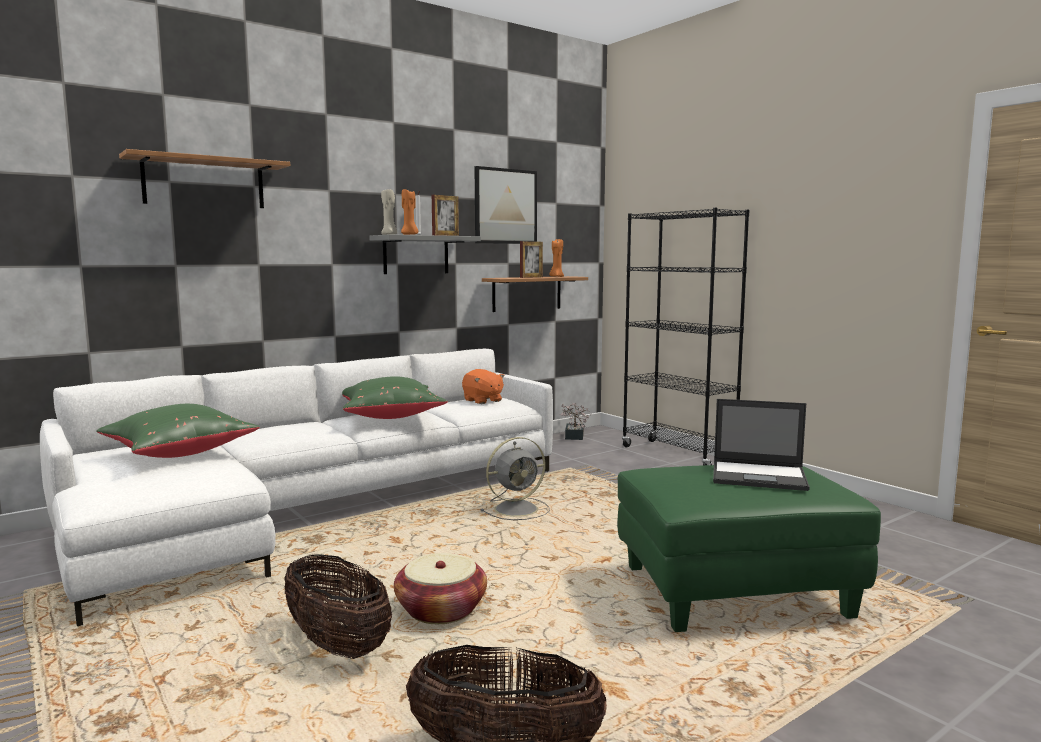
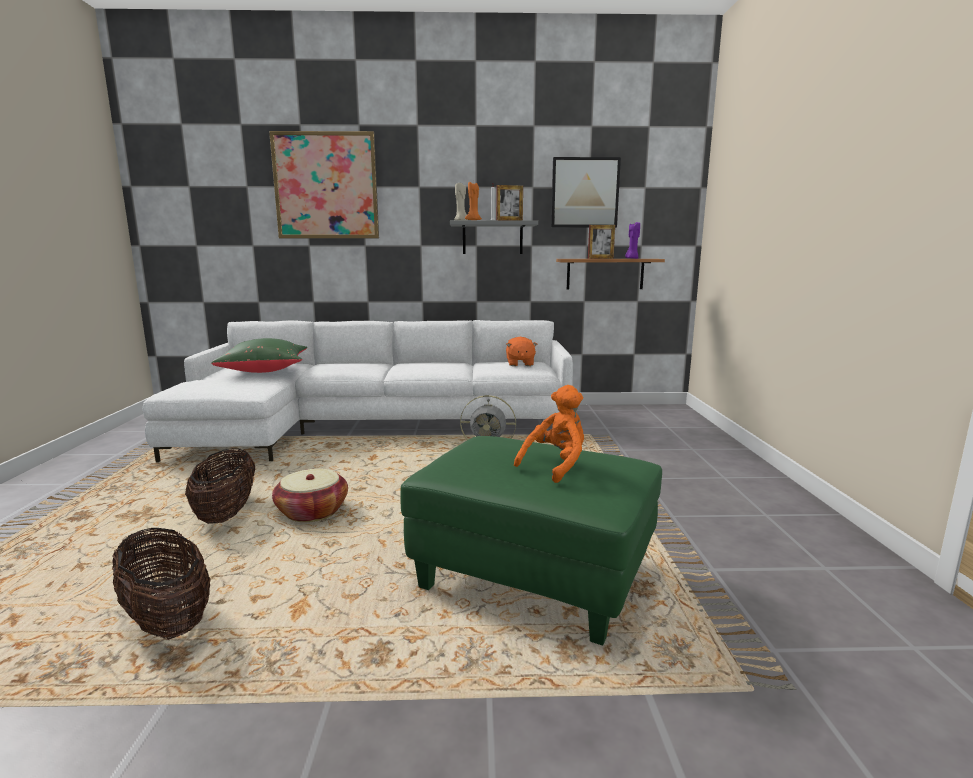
camera: 35 degrees right, 5 degrees up
(204, 183) = (326, 186): shelf -> picture
(390, 416) = (428, 366): green pillow -> none
(556, 276) = (632, 258): orange candle -> purple candle
(573, 437) = (641, 410): potted plant -> none
(677, 455) = (713, 443): black bookcase -> none
(760, 476) = (556, 465): laptop -> orange plush toy

